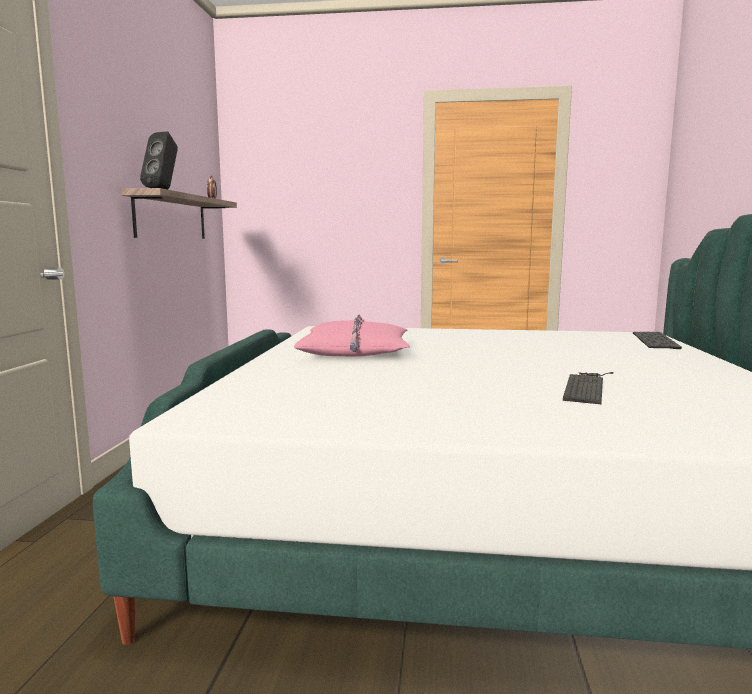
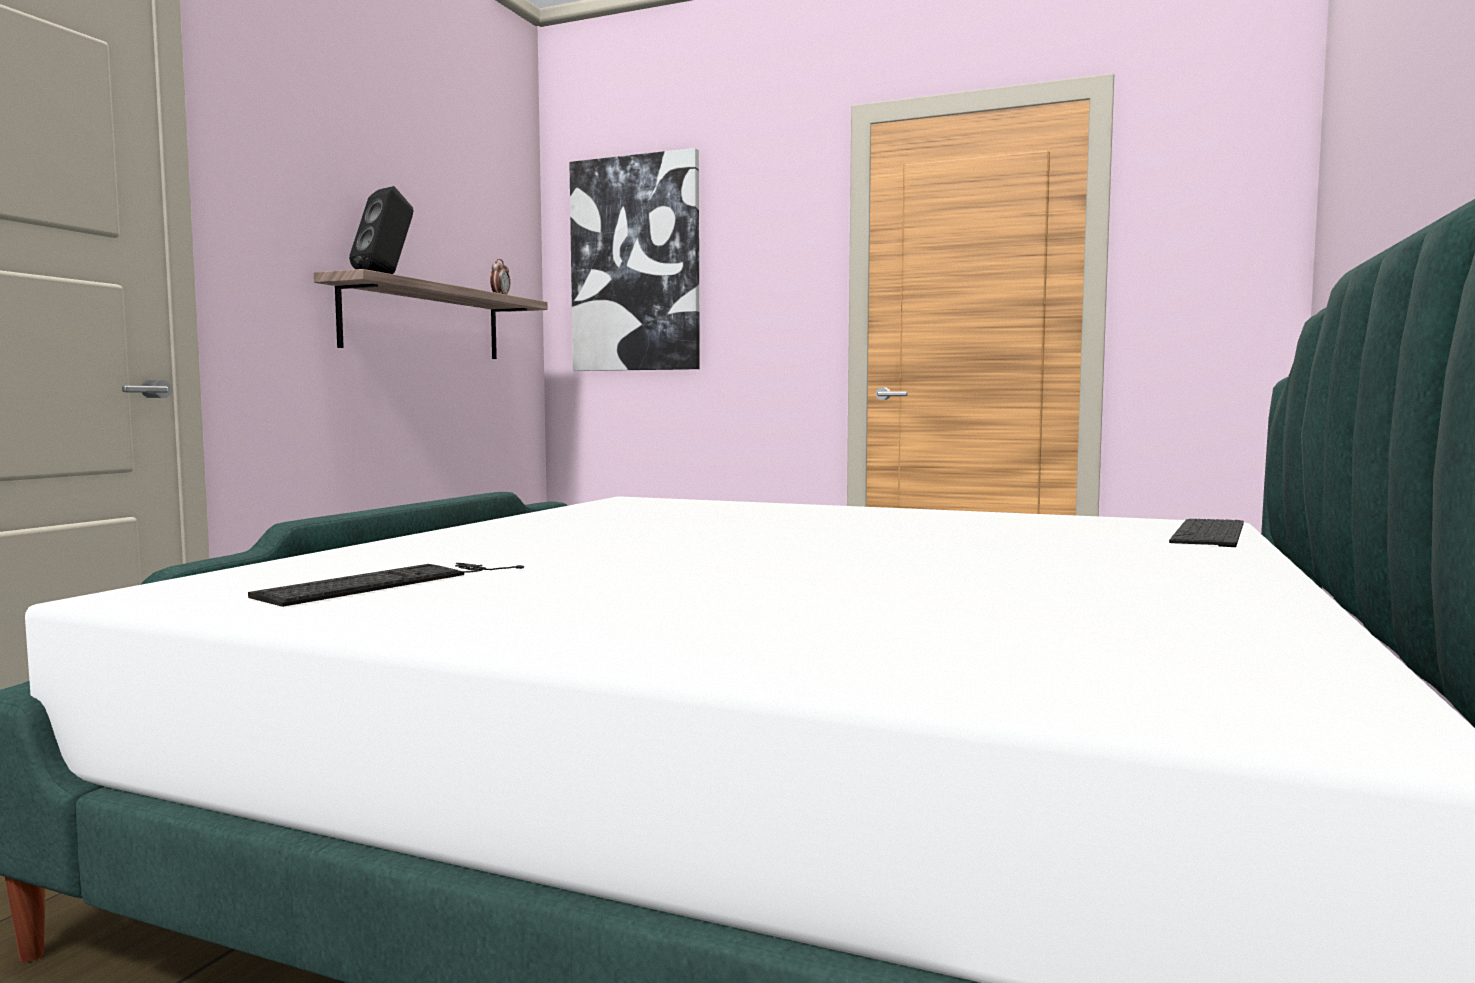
camera: 15 degrees right, 5 degrees down
(286, 179) = (636, 264): none -> picture
(355, 352) = (605, 528): pink pillow -> none
(586, 386) = (898, 591): keyboard -> keyboard (388, 583)

